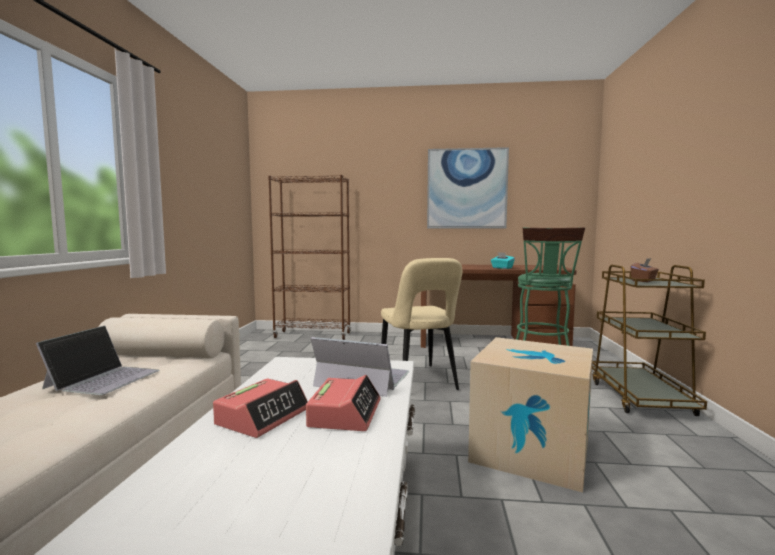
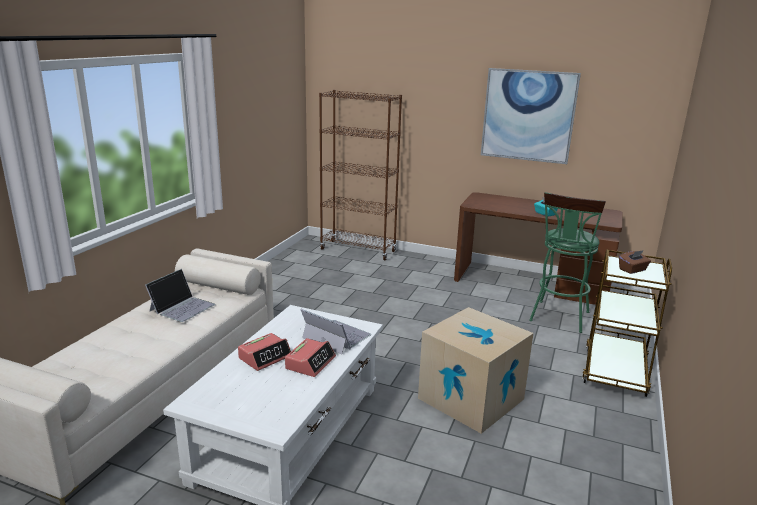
camera: 15 degrees right, 15 degrees up
(419, 382) = (426, 322): beige chair -> none

